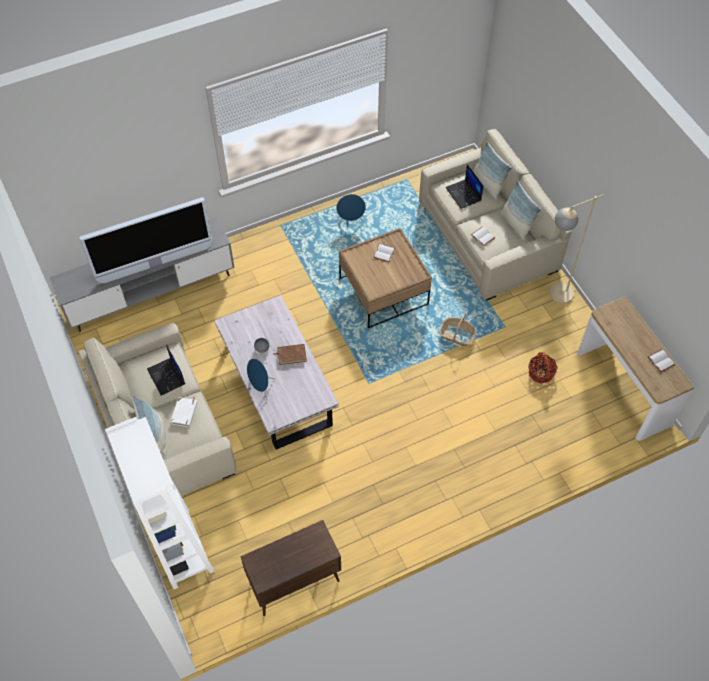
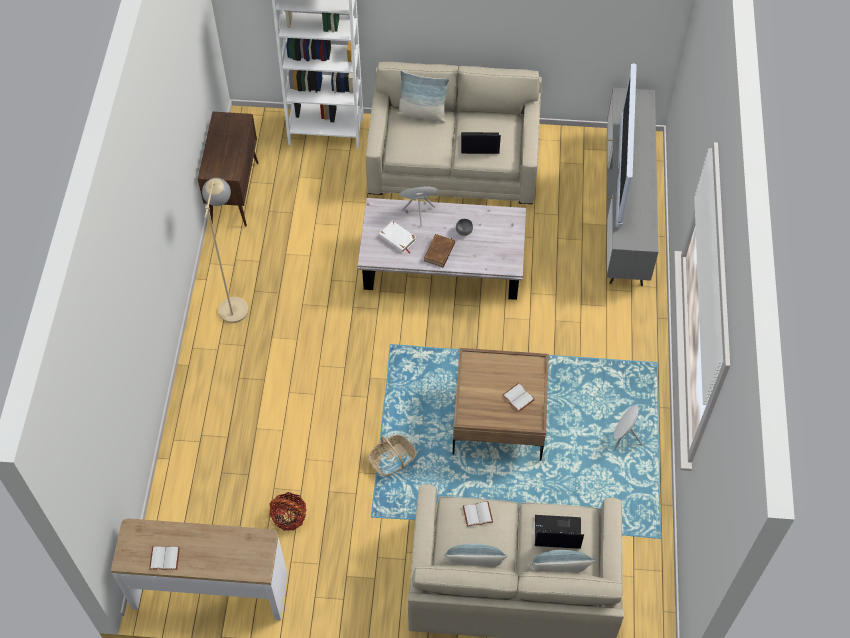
camera: 120 degrees right, 0 degrees up
(184, 413) = (429, 142): white book -> white book (397, 239)
(351, 221) = (623, 438): blue speaker -> white speaker
(554, 297) = (376, 599): beige floor lamp -> beige floor lamp (235, 301)

